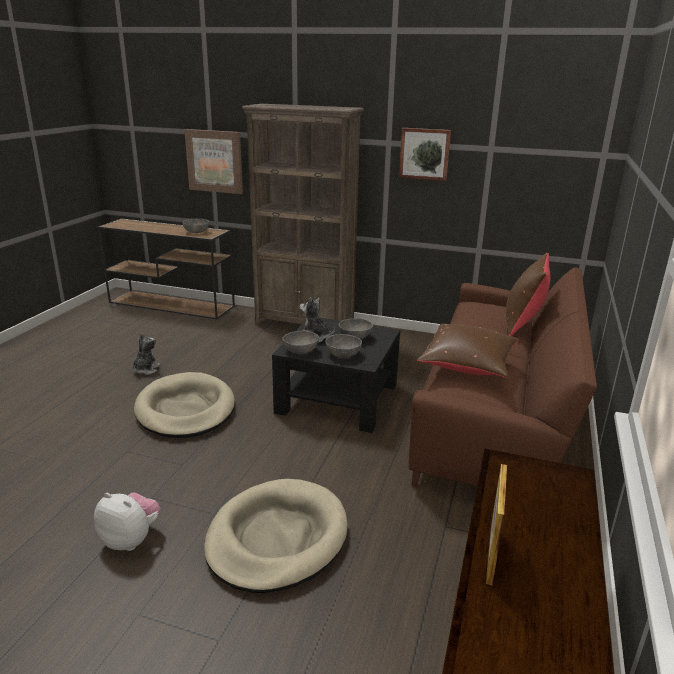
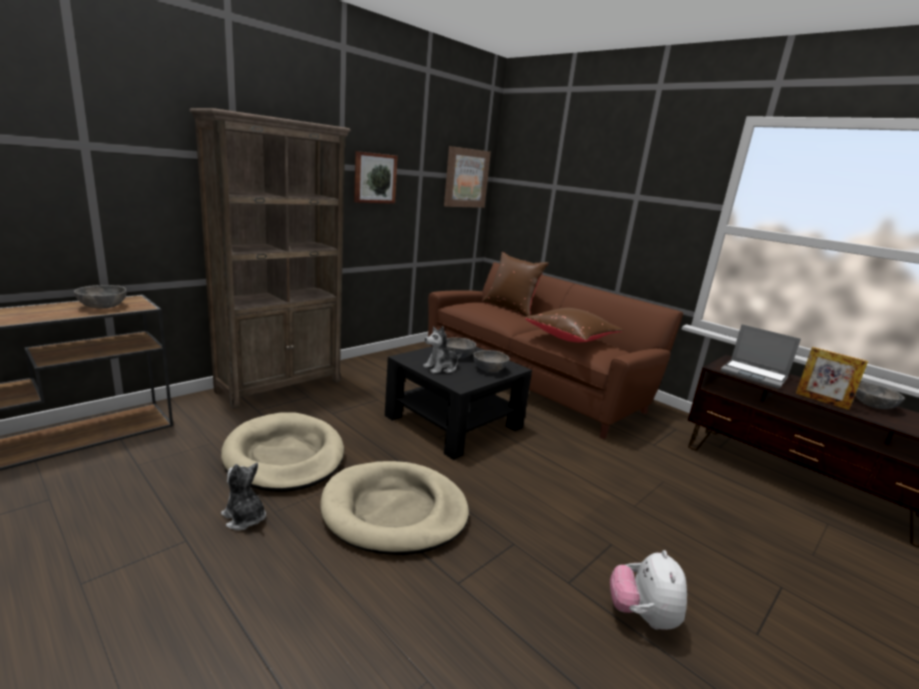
camera: 65 degrees left, 5 degrees down
(131, 539) = (642, 616): plush toy -> plush toy turned 45 degrees counterclockwise
(215, 161) = (100, 191): picture -> picture (466, 178)
(277, 538) = (655, 519): beige dog bed -> beige dog bed (284, 456)
(301, 351) = (465, 381): grey bowl -> grey bowl (873, 405)
(522, 493) = (754, 375): none -> laptop

